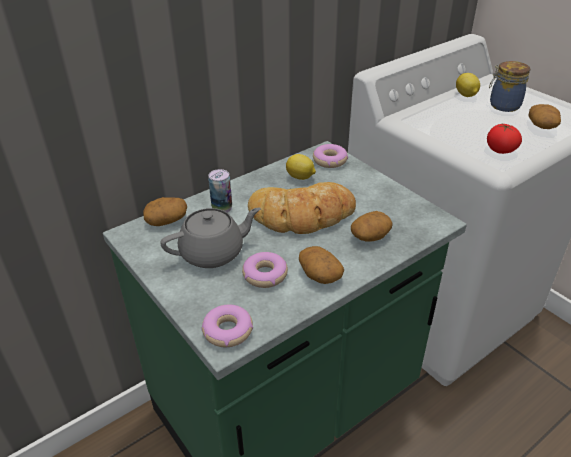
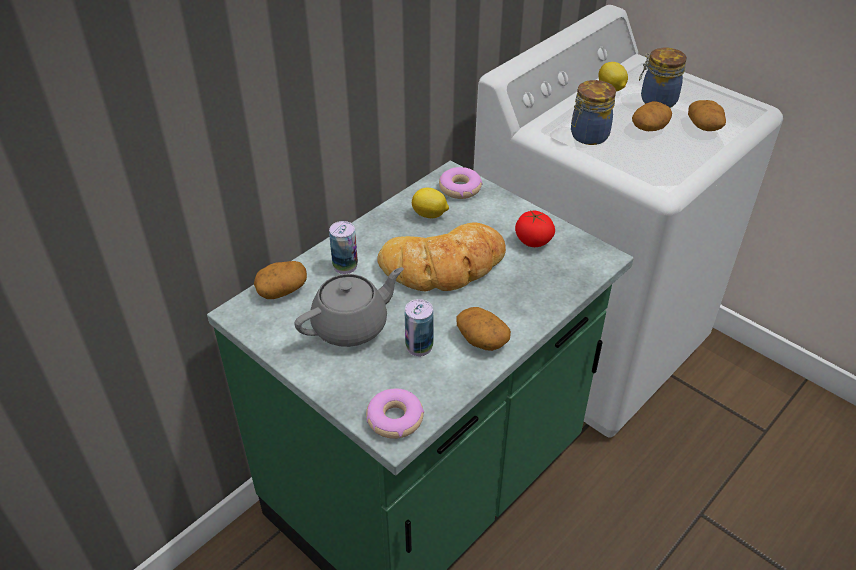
camera: 10 degrees left, 5 degrees up
(265, 275) = (419, 346): donut -> can
(370, 236) = (528, 285): potato -> potato (649, 128)
(439, 126) = (587, 136): none -> jar
(500, 150) = (662, 164): tomato -> tomato (533, 241)

